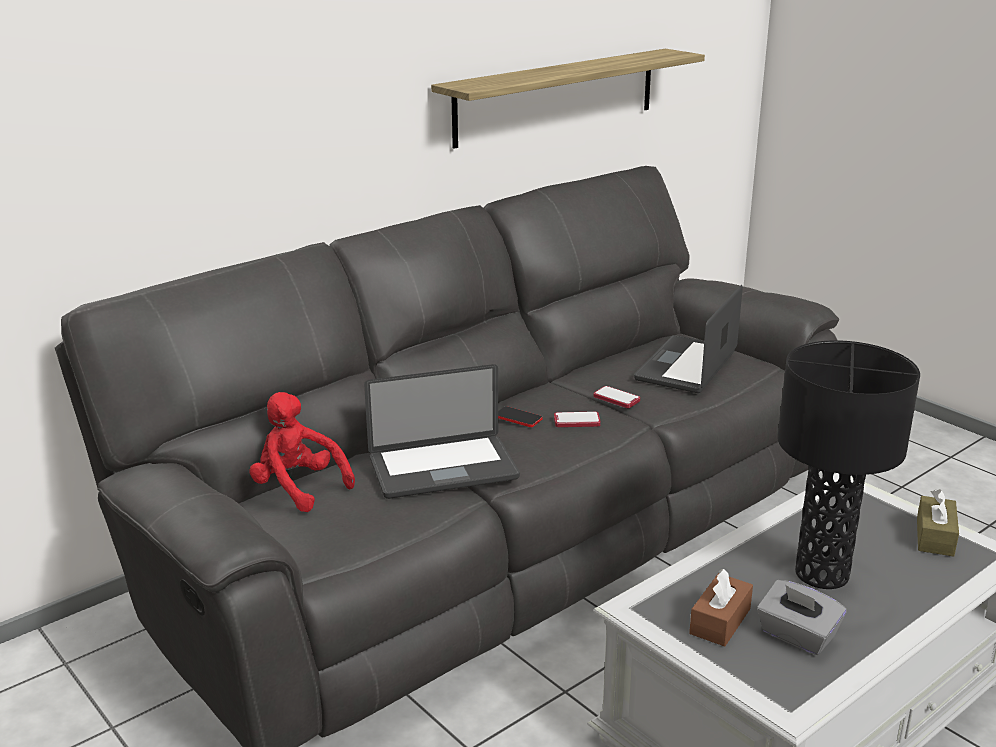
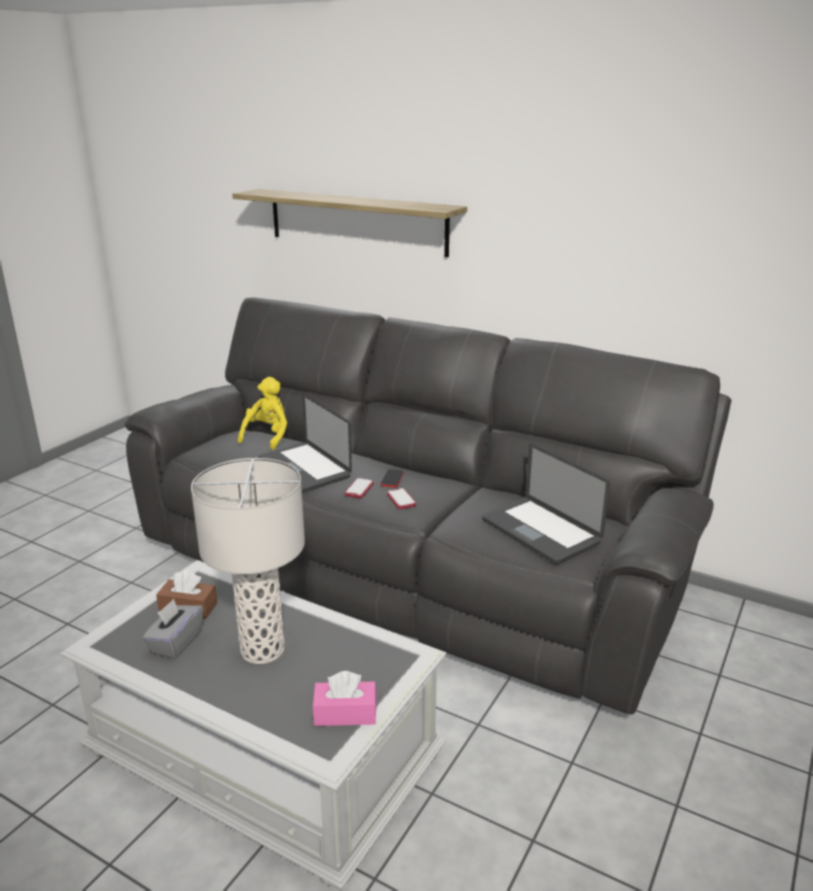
camera: 70 degrees right, 0 degrees up
(298, 488) = (267, 436): red plush toy -> yellow plush toy
(557, 96) = (638, 277): shelf -> shelf (356, 221)
(616, 398) = (453, 510): phone -> phone (359, 489)
(686, 366) = (540, 531): laptop -> laptop turned 135 degrees counterclockwise
(821, 573) = (263, 649): black table lamp -> white table lamp
(935, 537) = (345, 713): brown tissue box -> pink tissue box

